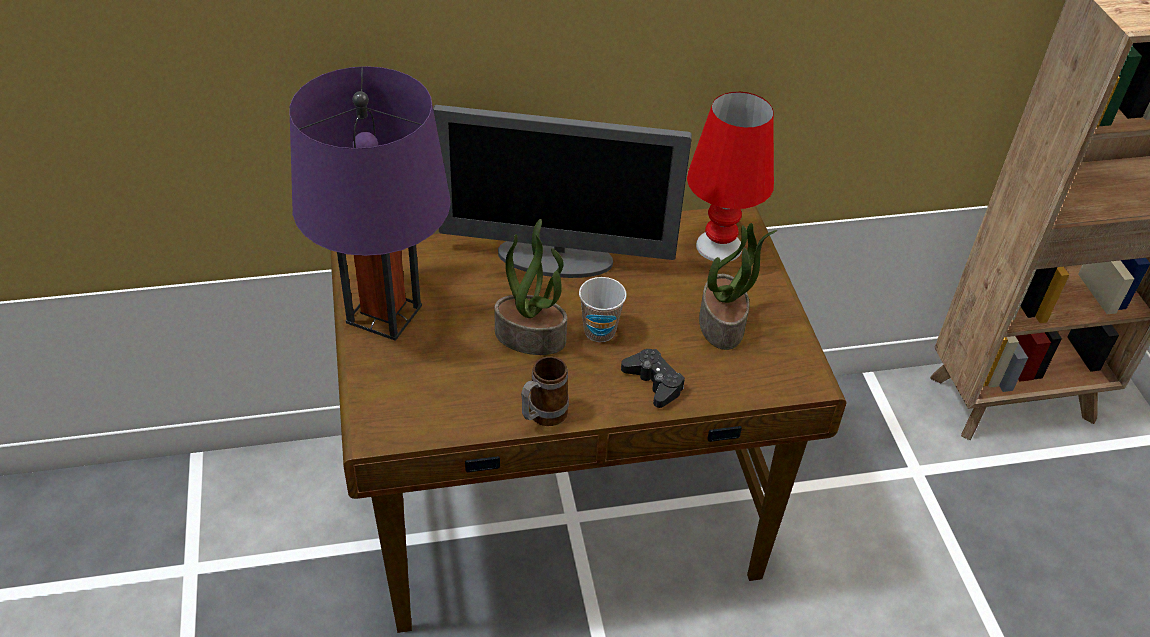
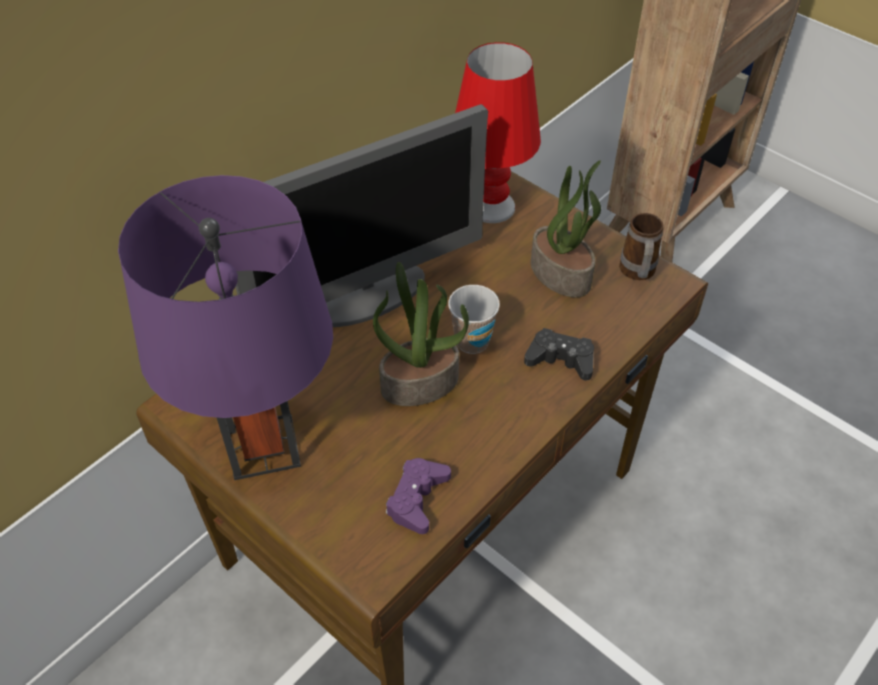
camera: 35 degrees left, 5 degrees up
(449, 408) = (417, 499): none -> purple game controller
(542, 417) = (504, 452): mug -> mug (637, 274)

